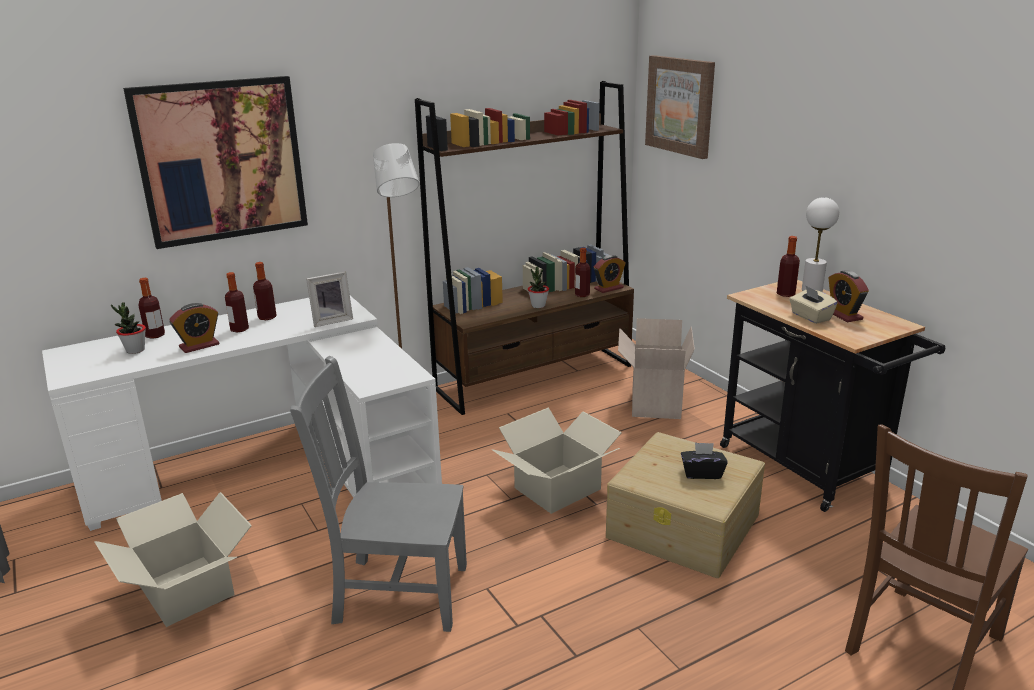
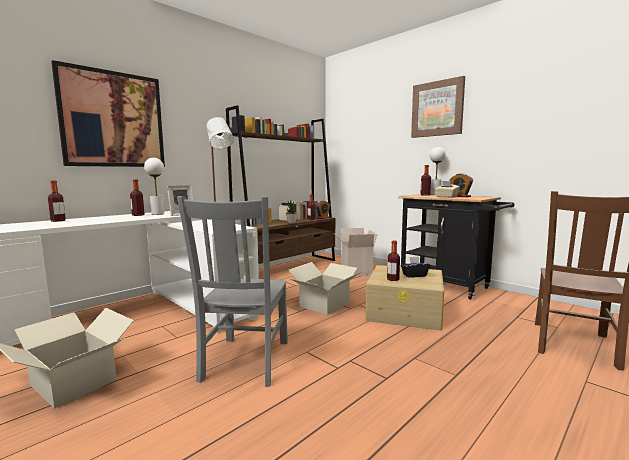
camera: 15 degrees left, 15 degrees down
(135, 350) = (42, 224): potted plant -> none
(199, 346) = (92, 222): alarm clock -> none
(239, 329) = (120, 218): bottle -> bottle (393, 279)
(297, 314) = (158, 214): none -> white table lamp
(396, 592) = (245, 362): grey chair -> grey chair turned 75 degrees counterclockwise
(680, 105) = (350, 129): picture -> picture (437, 109)

